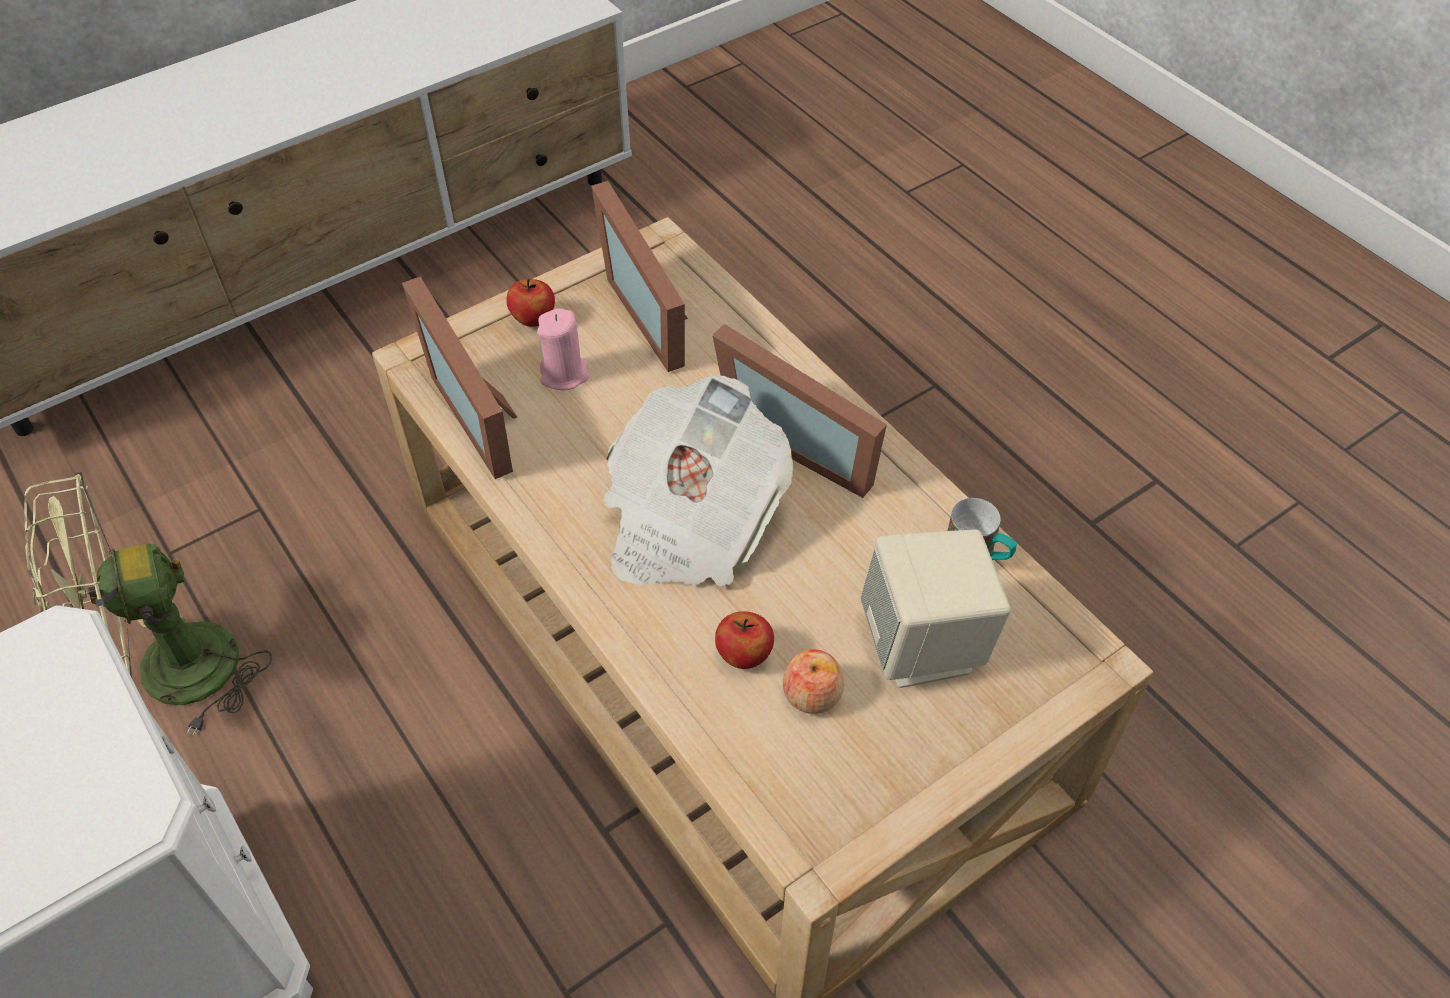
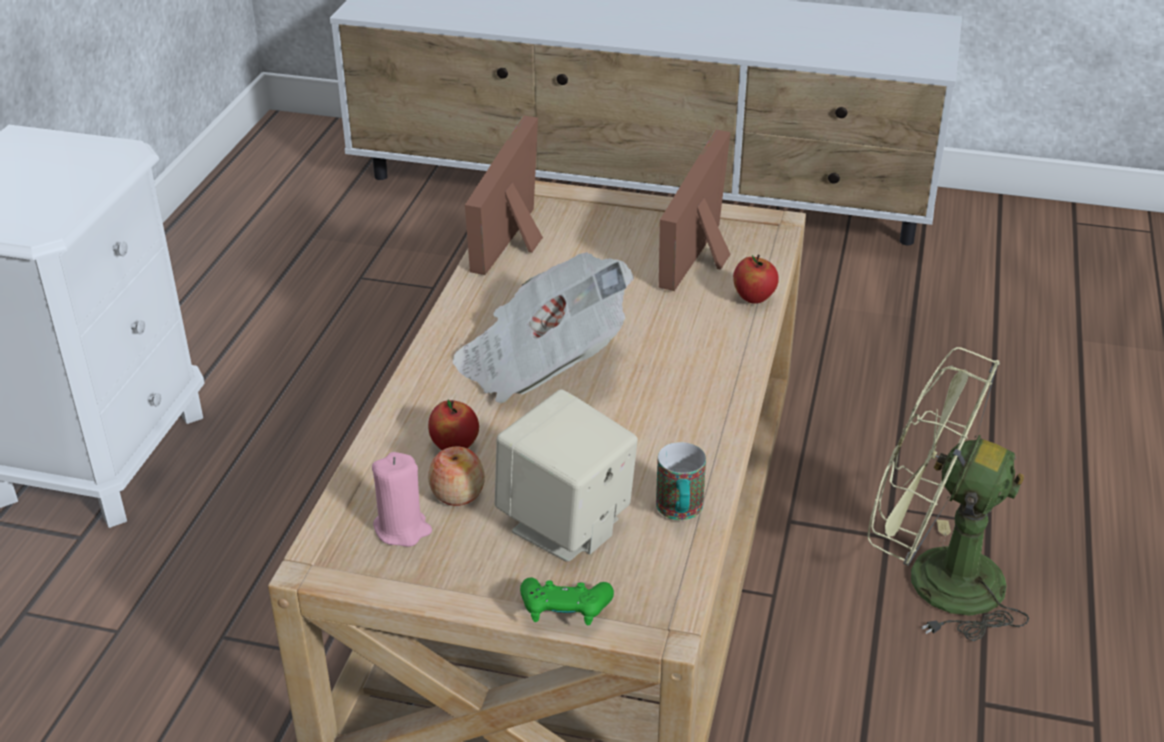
camera: 50 degrees right, 15 degrees down
(167, 676) = (276, 332): green fan -> green fan (933, 578)
(533, 319) = (624, 214): apple -> apple (754, 298)
(565, 374) = (596, 251): pink candle -> pink candle (402, 529)
(803, 440) = (683, 376): picture frame -> none
(1034, 716) = (565, 613): none -> green game controller

